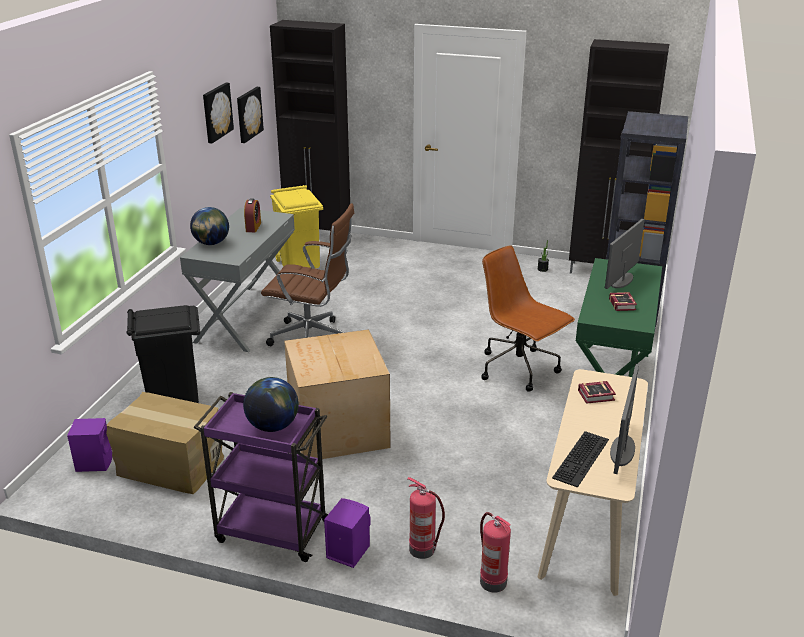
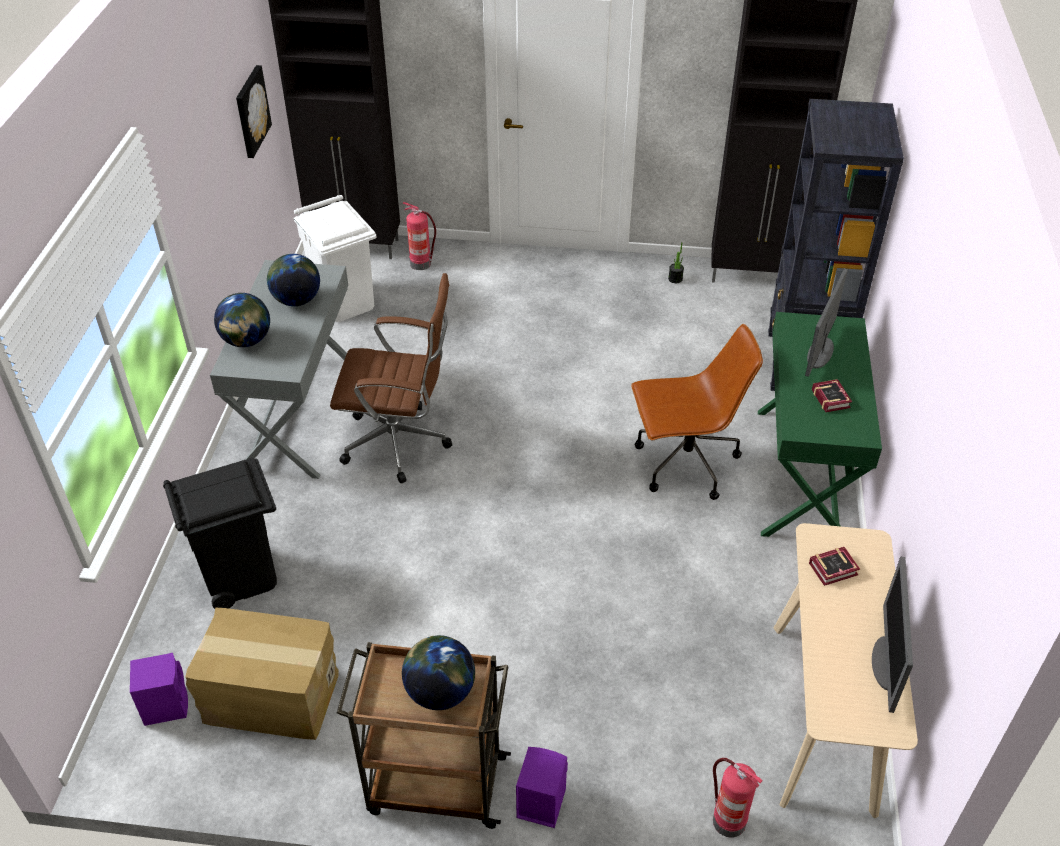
camera: 10 degrees left, 15 degrees up
(216, 112) = (215, 134): picture -> none
(253, 227) = (296, 300): alarm clock -> globe
(271, 530) = (434, 784): purple cart -> brown cart
(299, 263) = (344, 302): yellow trash can -> white trash can
(337, 430) = (475, 602): cardboard box -> none
(423, 549) = (633, 784): fire extinguisher -> fire extinguisher (421, 264)
(519, 369) = (684, 464): brown office chair -> brown office chair turned 135 degrees clockwise
(582, 459) = (842, 686): keyboard -> none

